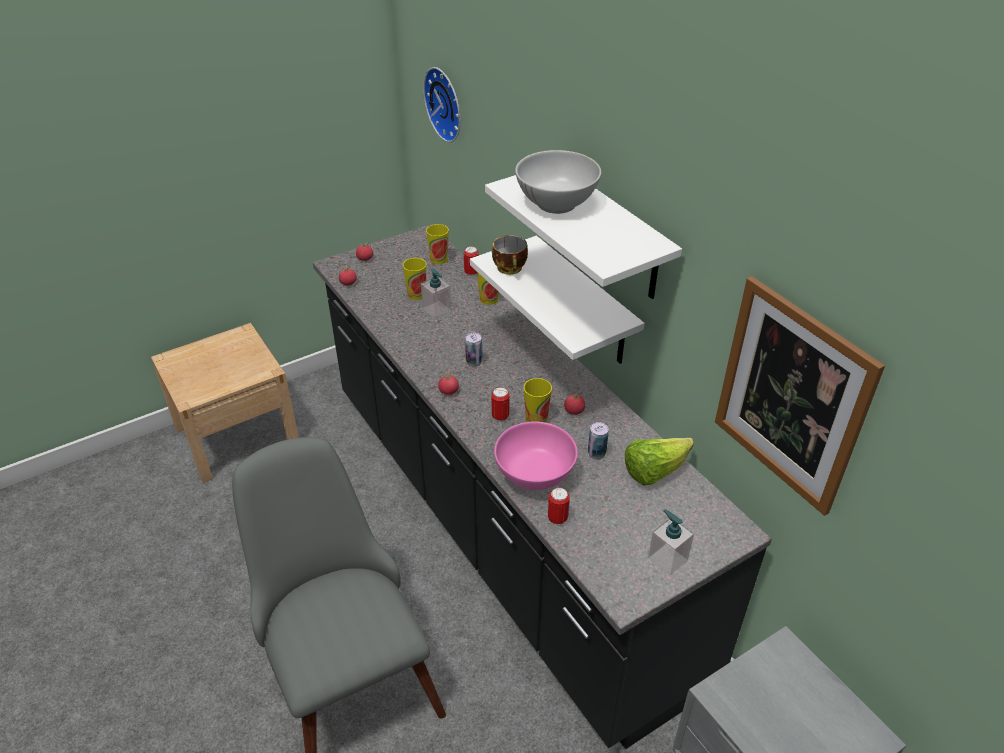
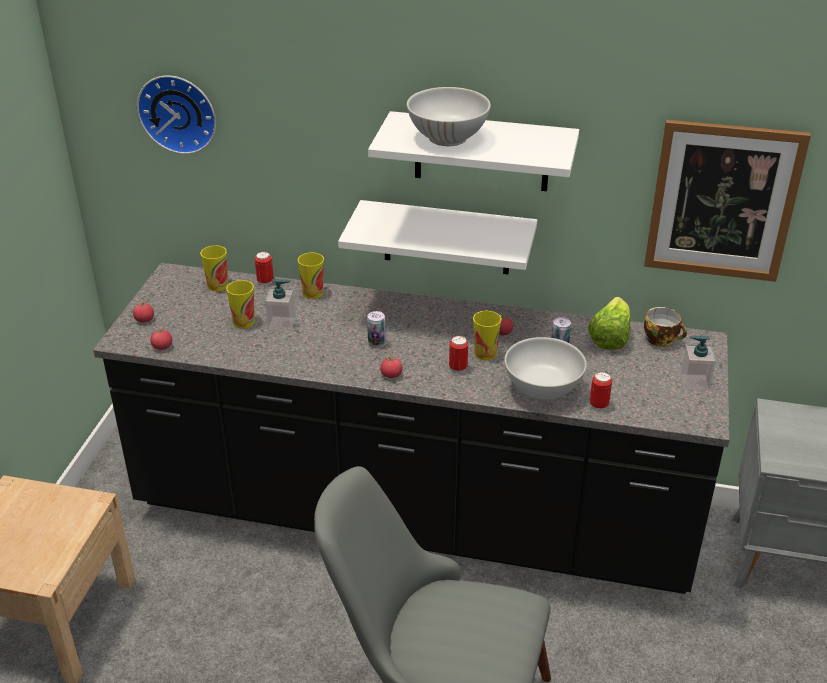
camera: 45 degrees left, 5 degrees down
(511, 269) = (384, 231): cup -> cup (662, 339)
(535, 476) = (543, 389): pink bowl -> white bowl

